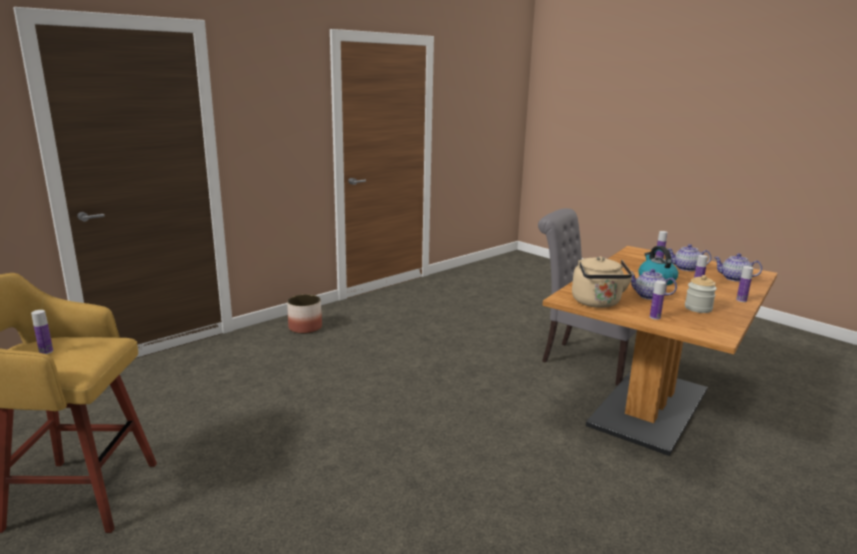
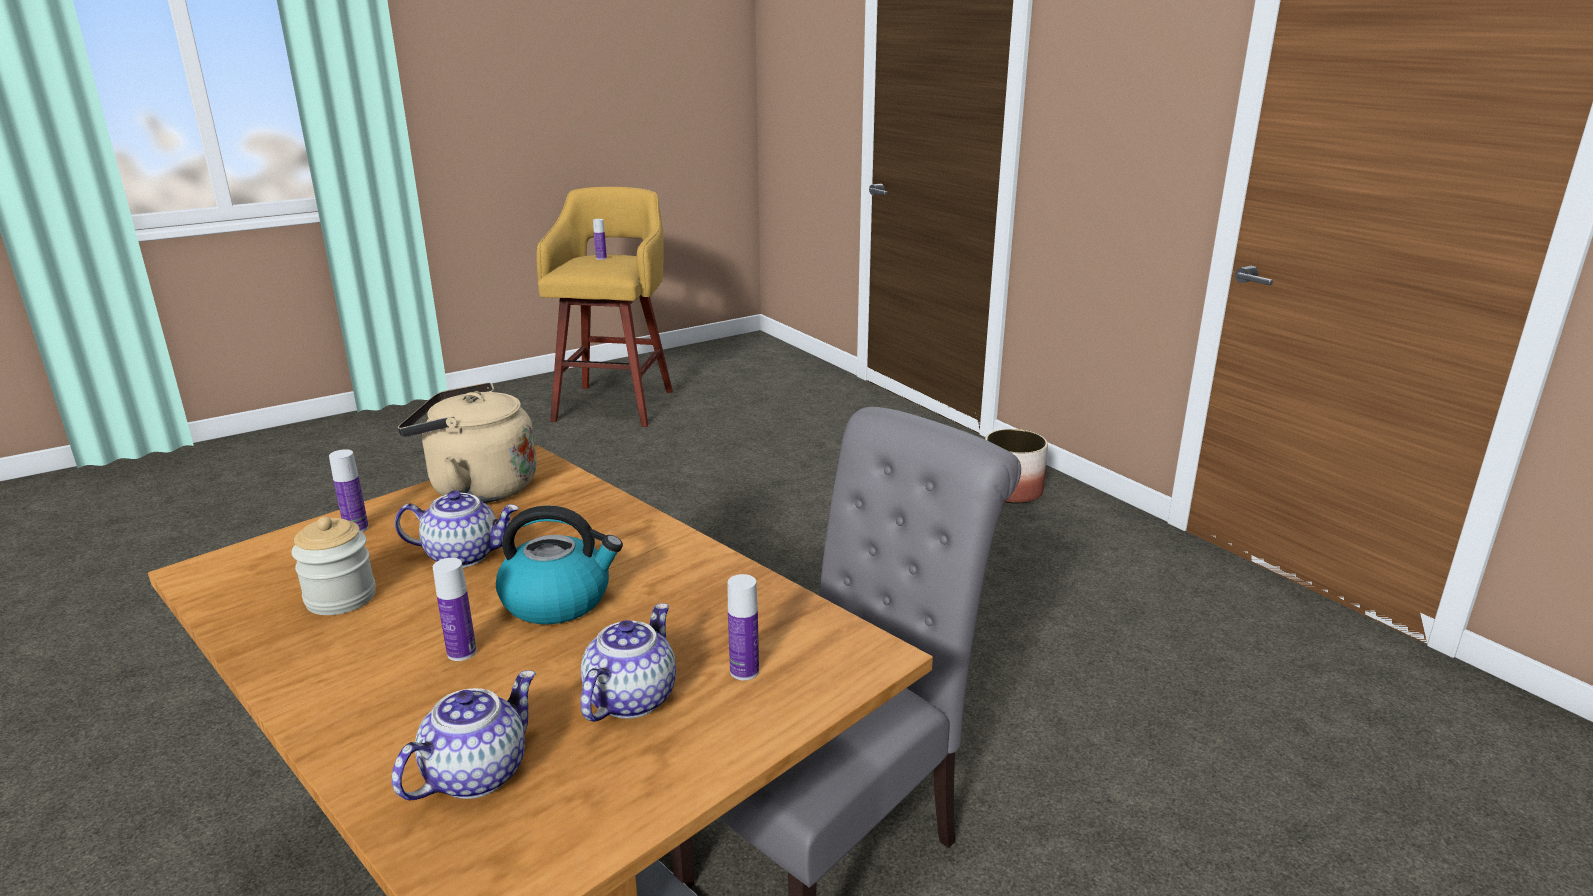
camera: 100 degrees right, 5 degrees up
(648, 296) = (464, 555): teapot -> teapot turned 45 degrees clockwise
(741, 300) = (315, 695): bottle -> none

